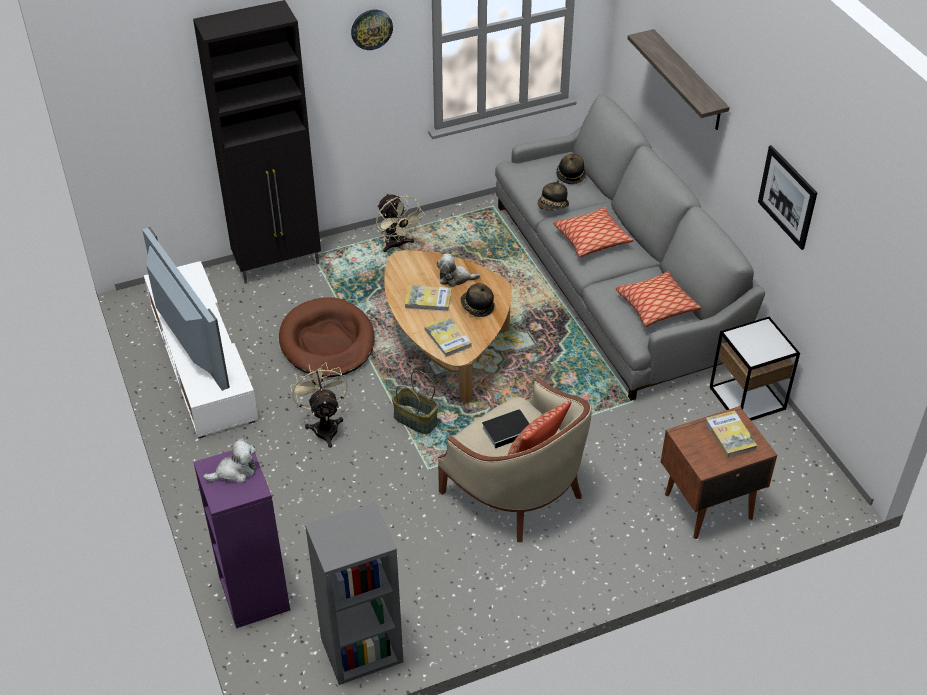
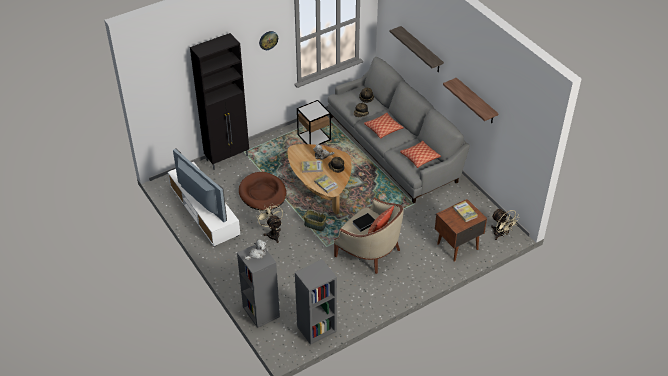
camera: 10 degrees left, 0 degrees up
(253, 593) = (260, 312): purple bookcase -> grey bookcase
(397, 245) = (284, 141): beige fan -> beige fan (501, 234)
(747, 398) = (466, 195): side table -> side table (314, 137)
(787, 197) = (476, 101): picture -> shelf

